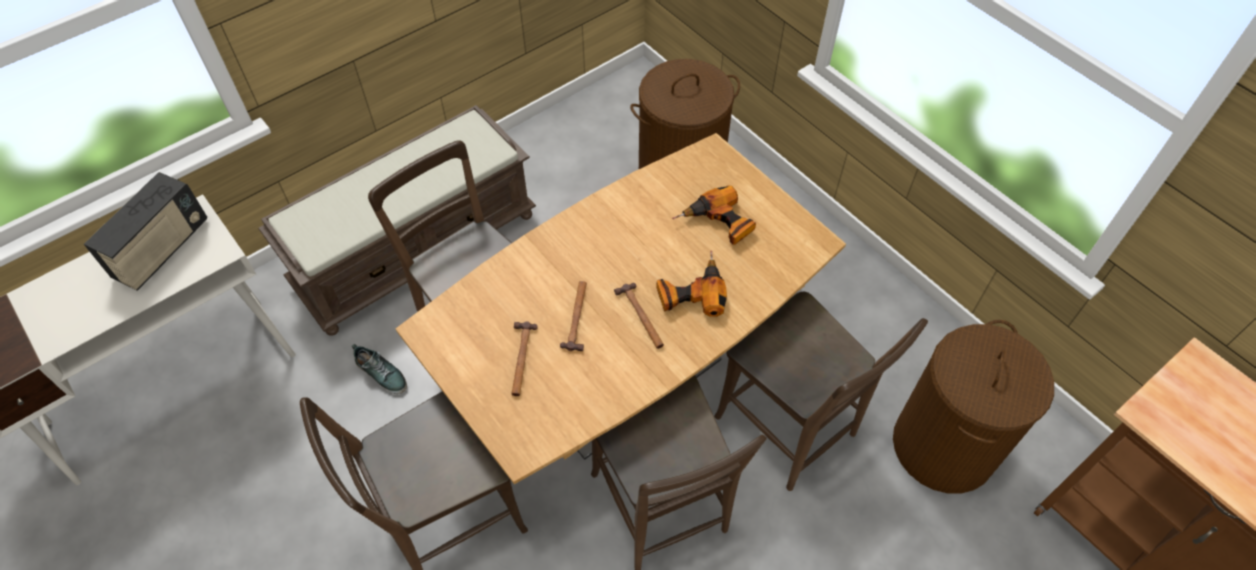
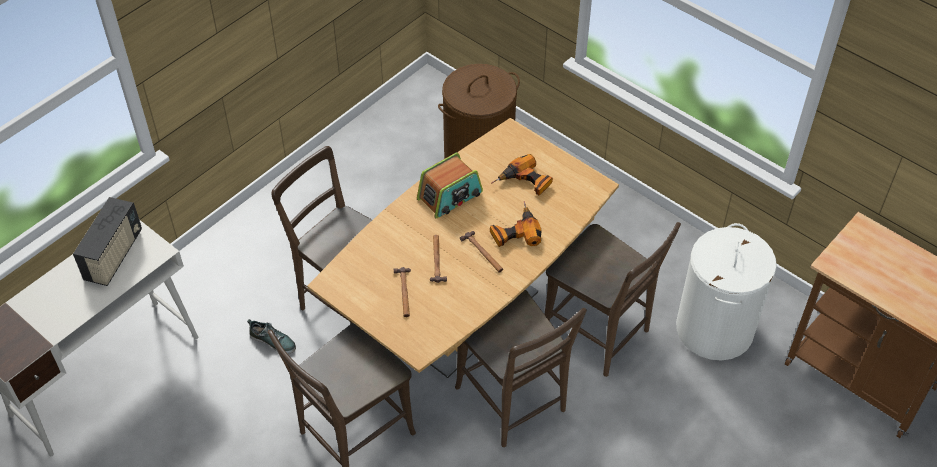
camera: 10 degrees left, 5 degrees down
(417, 248) = (275, 243): brown bench -> none
(615, 229) = (450, 196): none -> radio
(944, 446) = (715, 329): brown laundry basket -> white laundry basket

